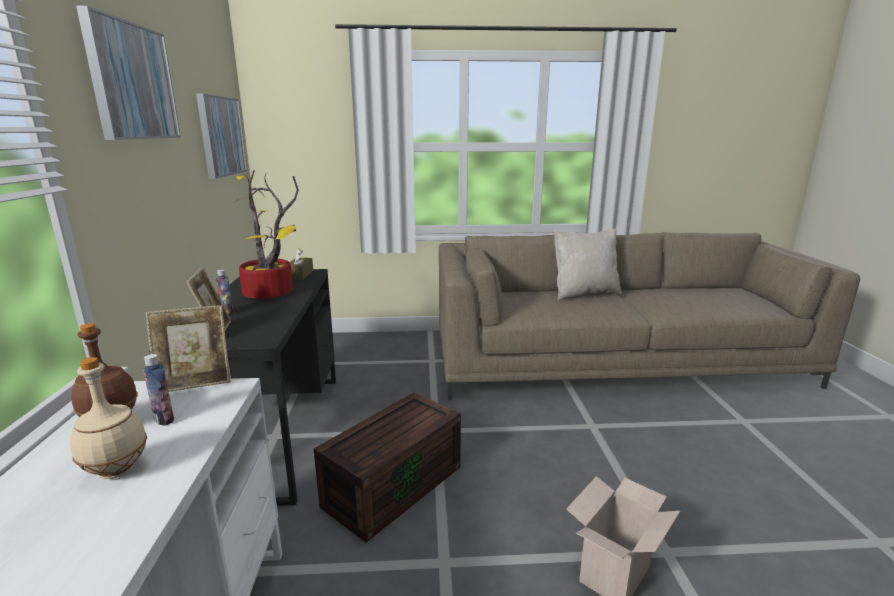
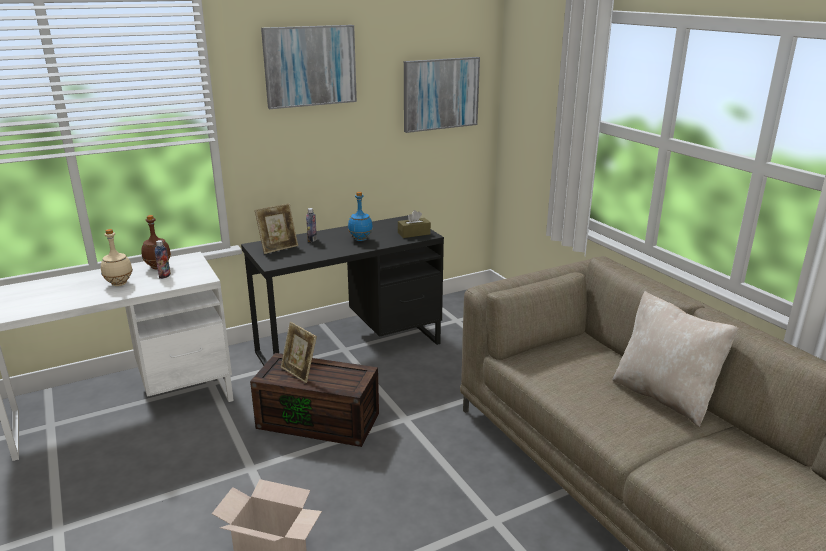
camera: 65 degrees right, 5 degrees up
(195, 382) = (206, 268): picture frame -> picture frame (299, 372)
(273, 294) = (361, 239): potted plant -> blue bottle

